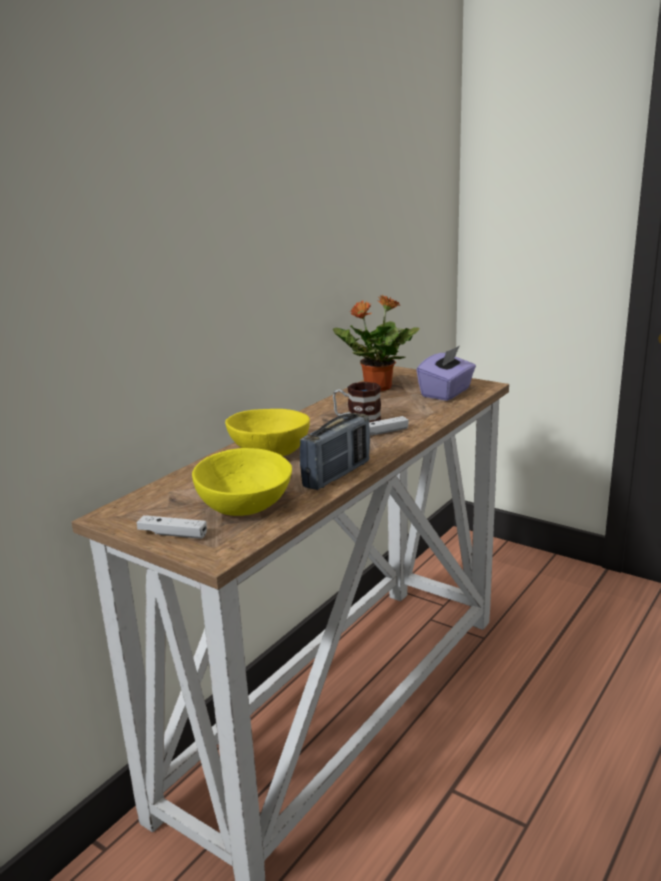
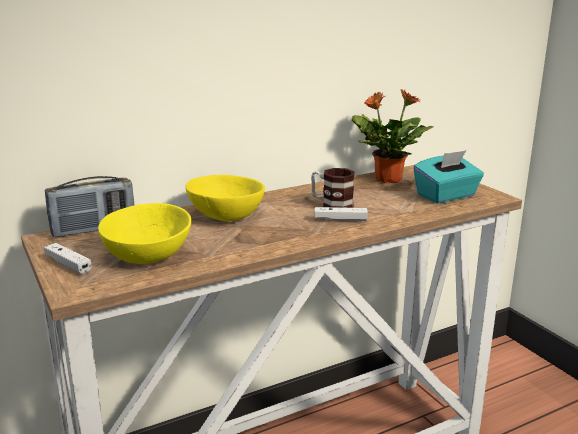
camera: 25 degrees right, 0 degrees up
(337, 475) = (253, 248): radio -> radio (94, 229)
(446, 393) = (446, 196): purple tissue box -> turquoise tissue box

